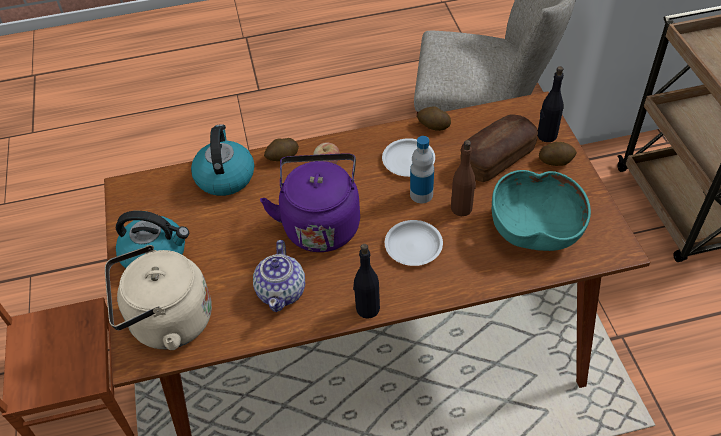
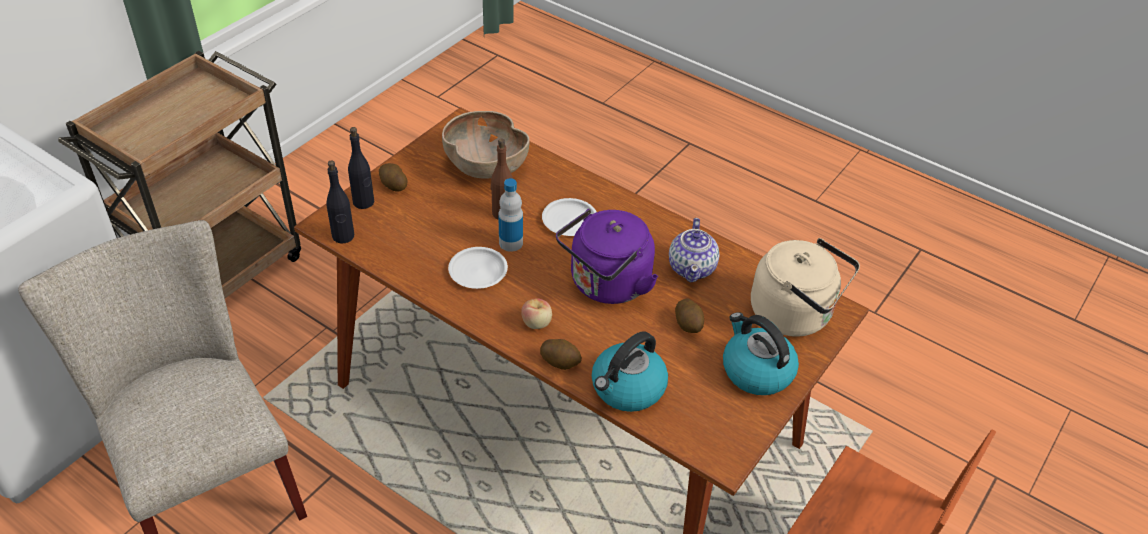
camera: 135 degrees left, 5 degrees down
(282, 291) = (692, 268): teapot -> teapot turned 135 degrees clockwise
(367, 308) = (652, 215): black bottle -> black bottle (343, 236)
(433, 126) = (415, 278): potato -> potato (688, 324)
(497, 158) = (422, 218): bread -> none
(535, 230) = (485, 166): turquoise bowl -> brown bowl

